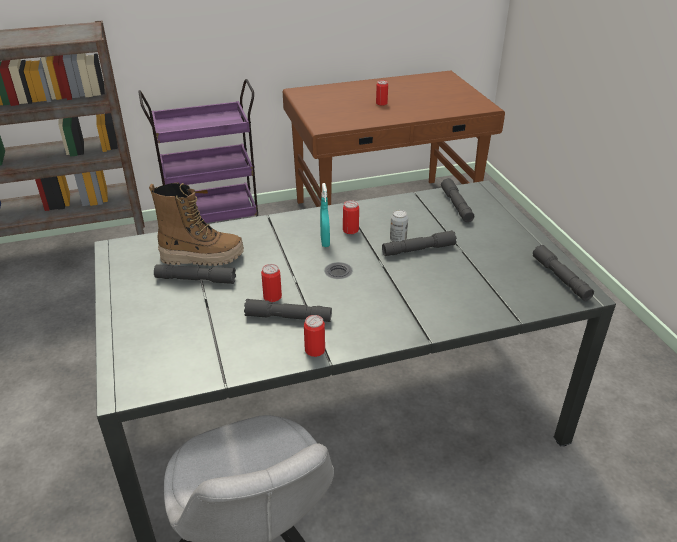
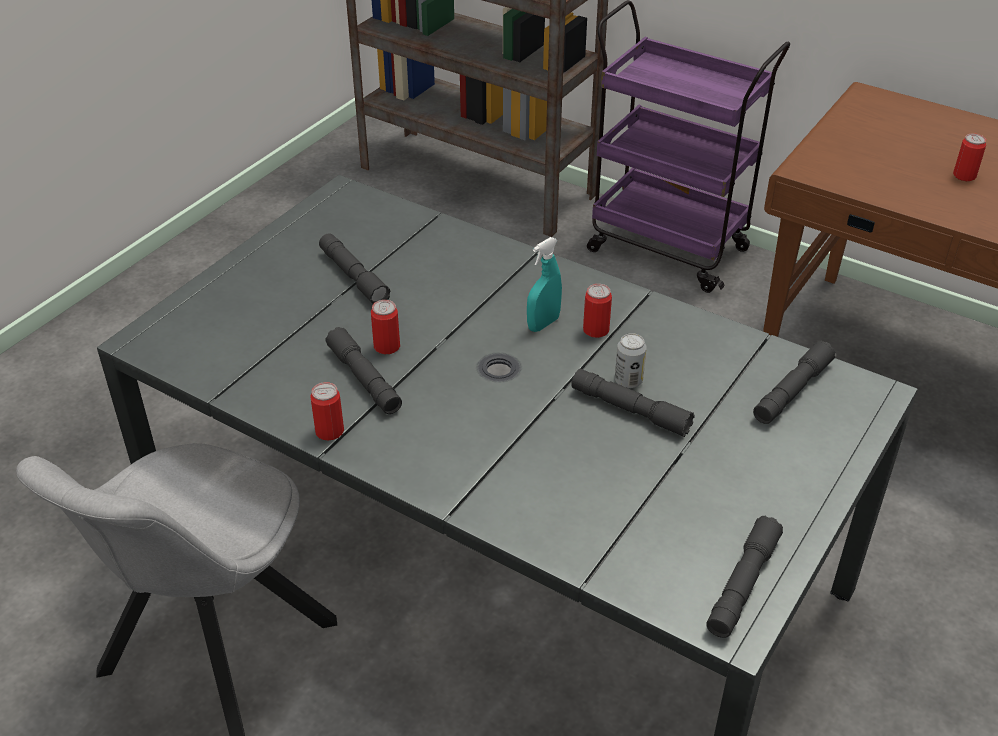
camera: 50 degrees right, 5 degrees up
(202, 257) = (398, 256): boot -> none

